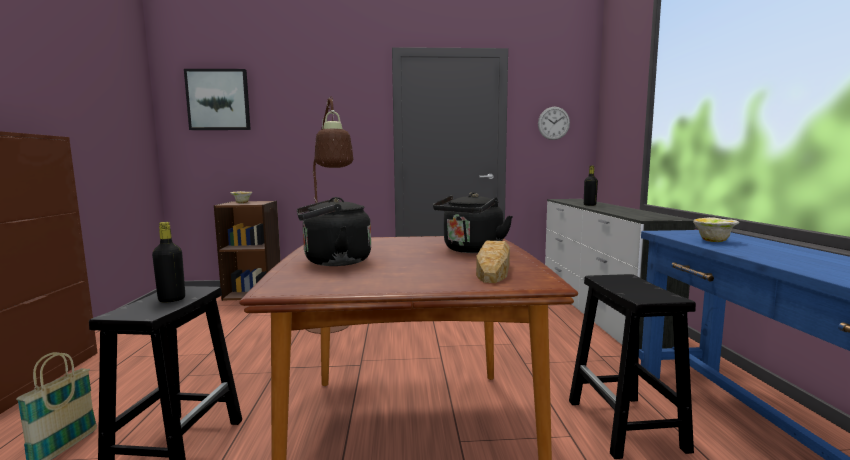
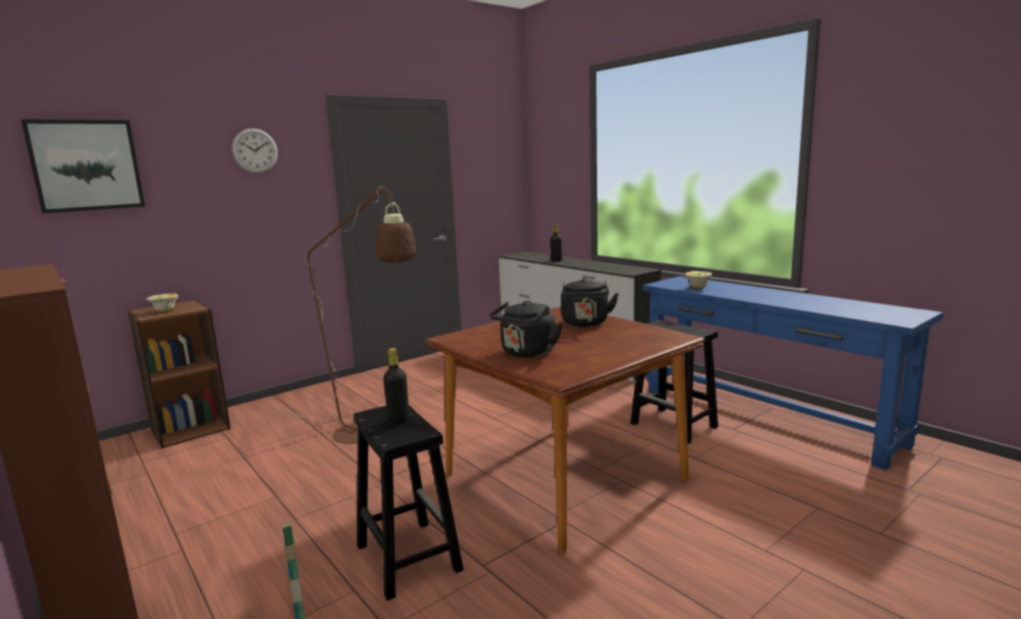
camera: 35 degrees left, 5 degrees up
(493, 270) = (638, 335): bread -> none
(553, 123) = (492, 177): wall clock -> wall clock (255, 151)

